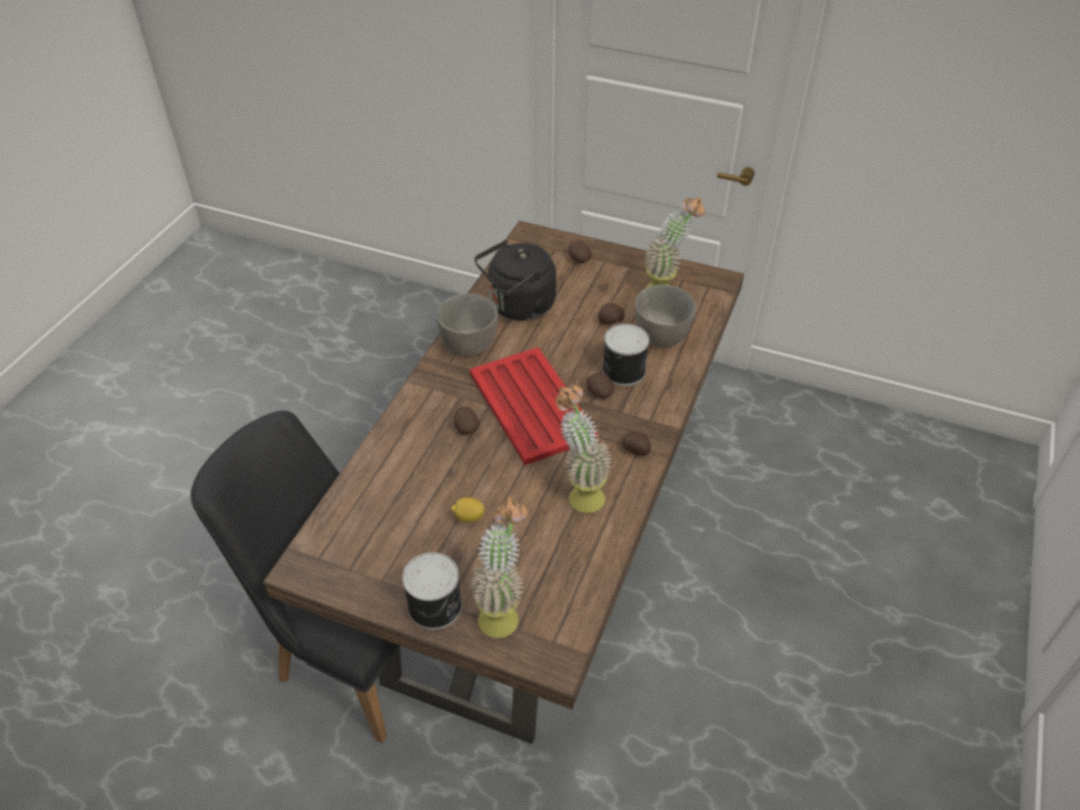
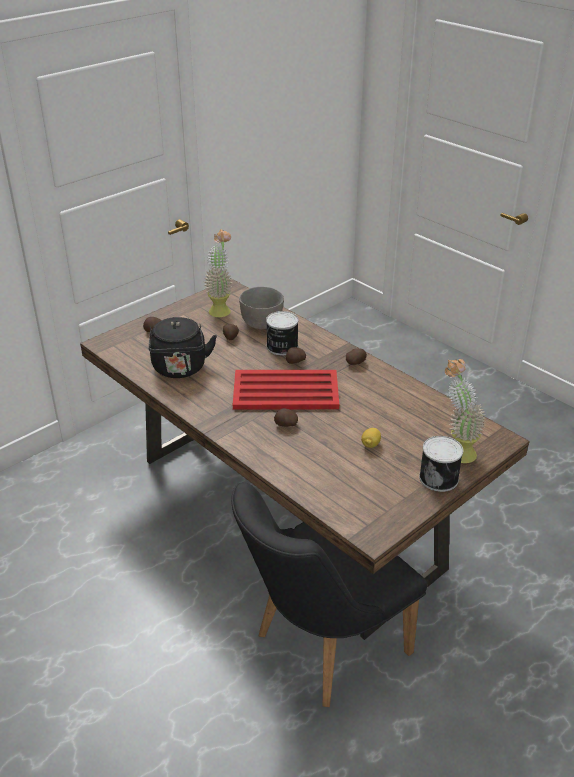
camera: 65 degrees left, 10 degrees down
(470, 344) = (200, 401): grey bowl -> none
(579, 493) = (377, 394): potted plant -> none

